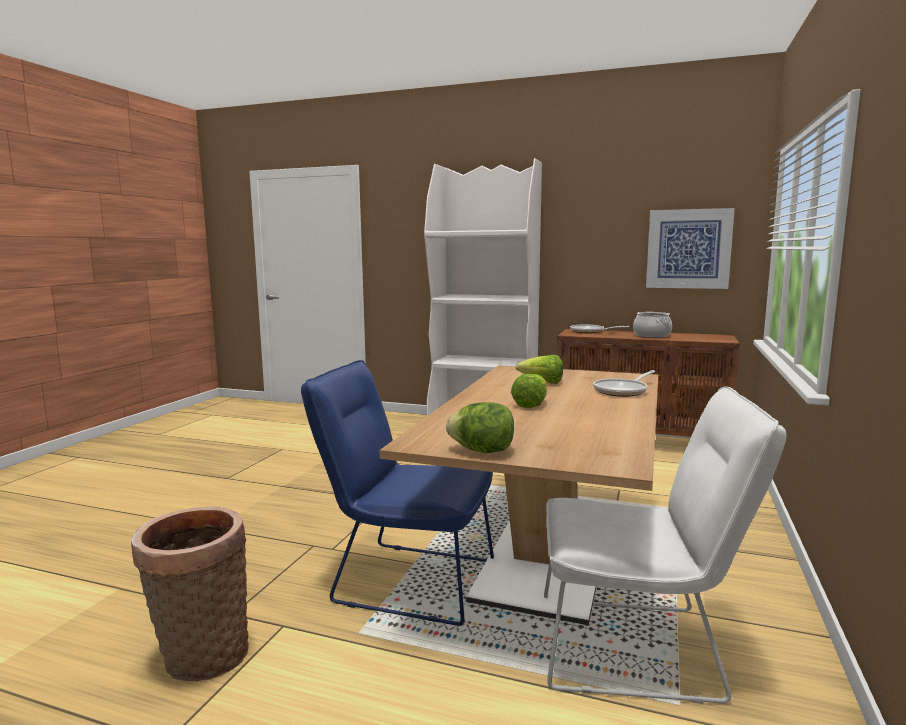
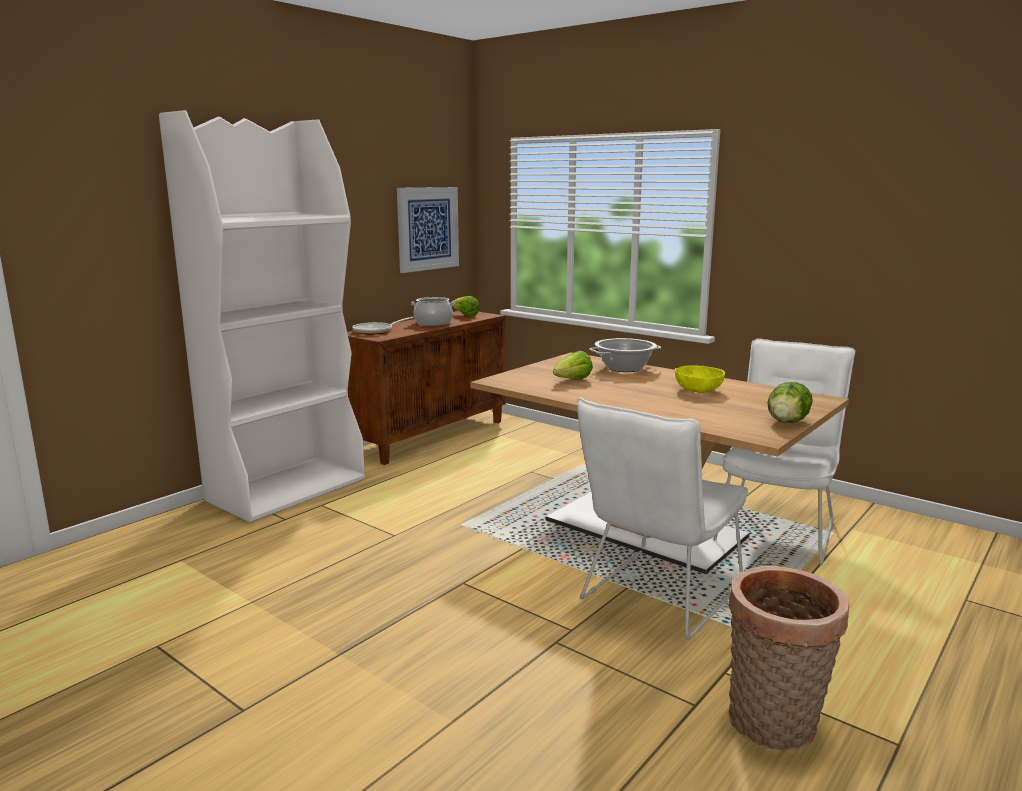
camera: 70 degrees left, 5 degrees up
(404, 579) = (656, 596): blue chair -> white chair
(530, 404) = (652, 394): lettuce -> lettuce (465, 315)
(573, 416) = (698, 390): none -> yellow bowl
(623, 391) = (624, 368): frying pan -> cooking pot

